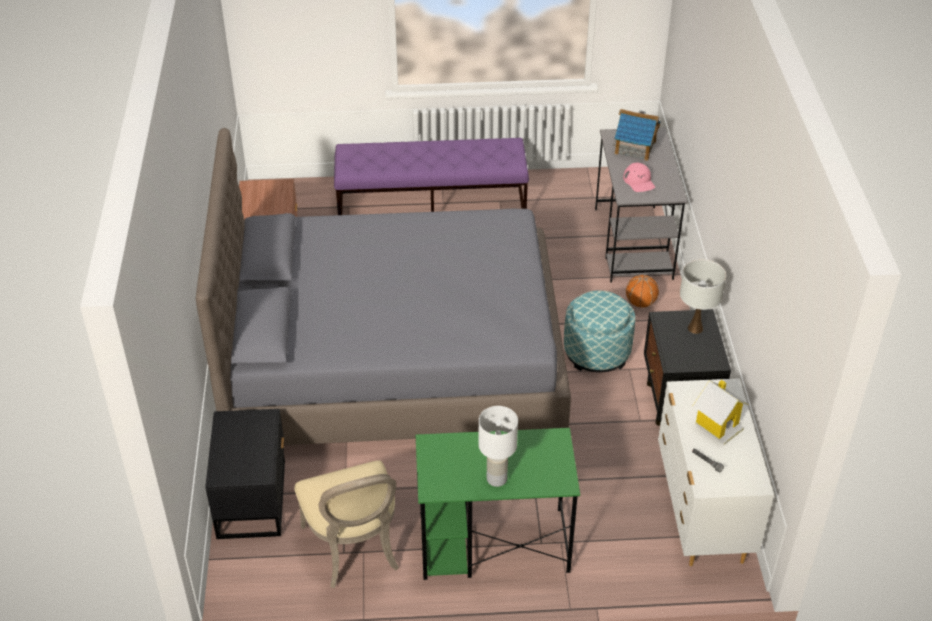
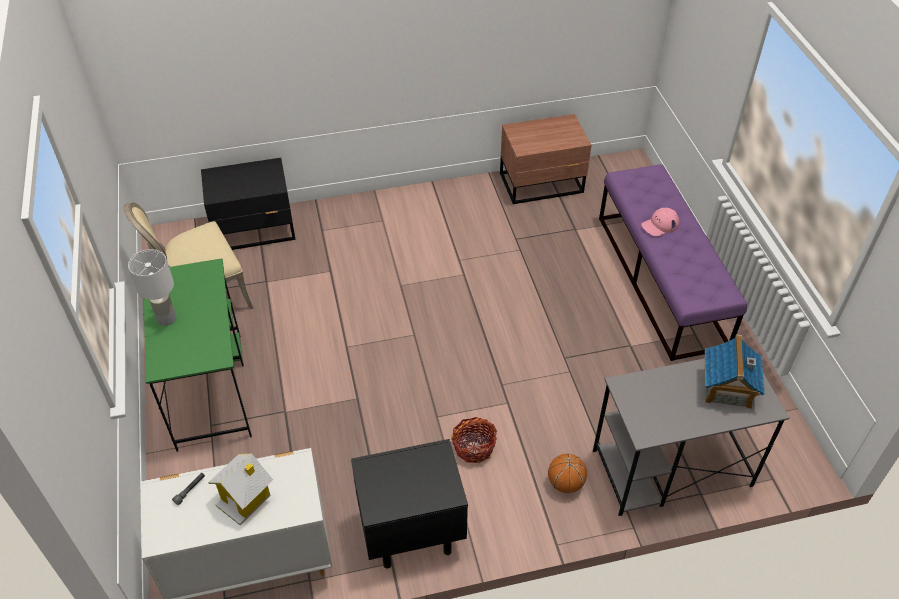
camera: 80 degrees right, 5 degrees up
(393, 360) = (426, 287): grey bed -> none
(596, 352) = (474, 447): ottoman -> basket
(639, 181) = (657, 396): pink cap -> pink cap (660, 225)
(695, 328) = (429, 486): white table lamp -> none

